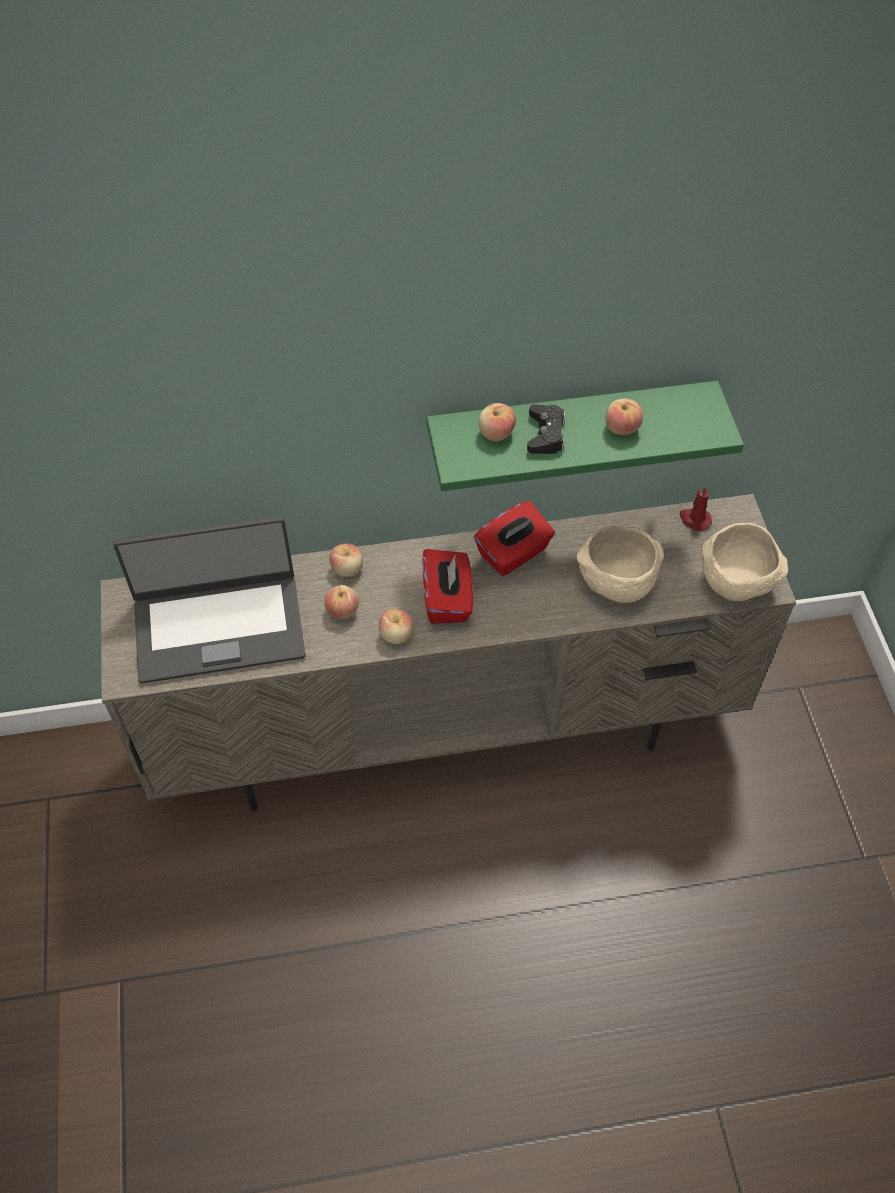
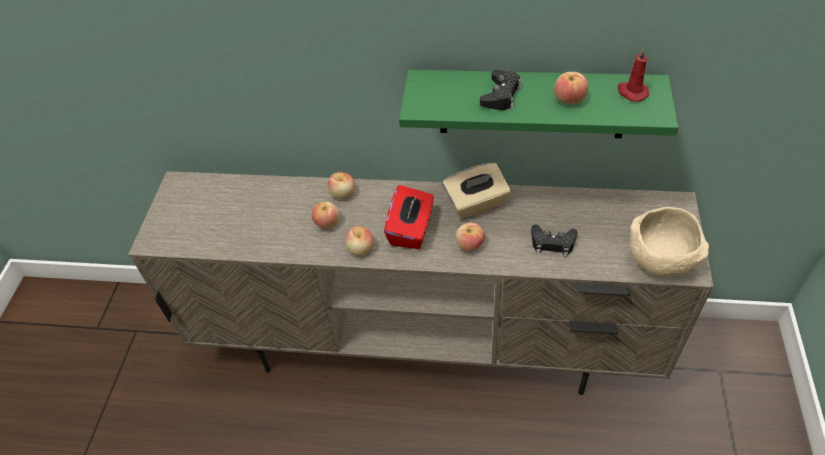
camera: 20 degrees right, 5 degrees down
(219, 626) = (232, 218): laptop -> none
(496, 434) = (459, 89): apple -> apple (469, 245)
(513, 553) = (476, 204): red tissue box -> beige tissue box
(614, 585) = (552, 243): beige bowl -> black game controller
(694, 519) = (637, 203): red candle -> red candle (631, 92)

